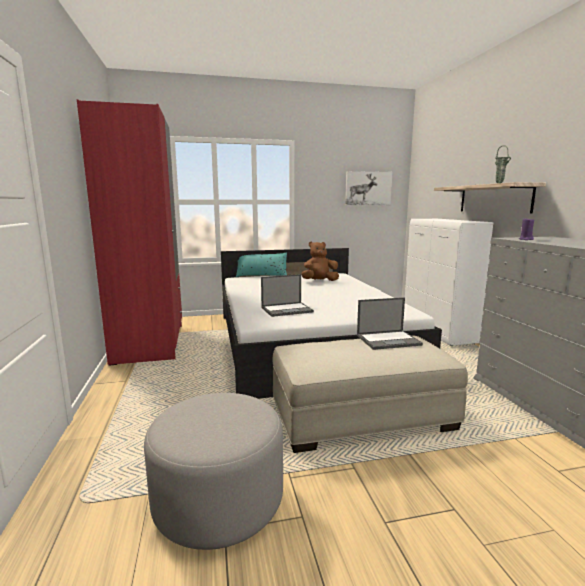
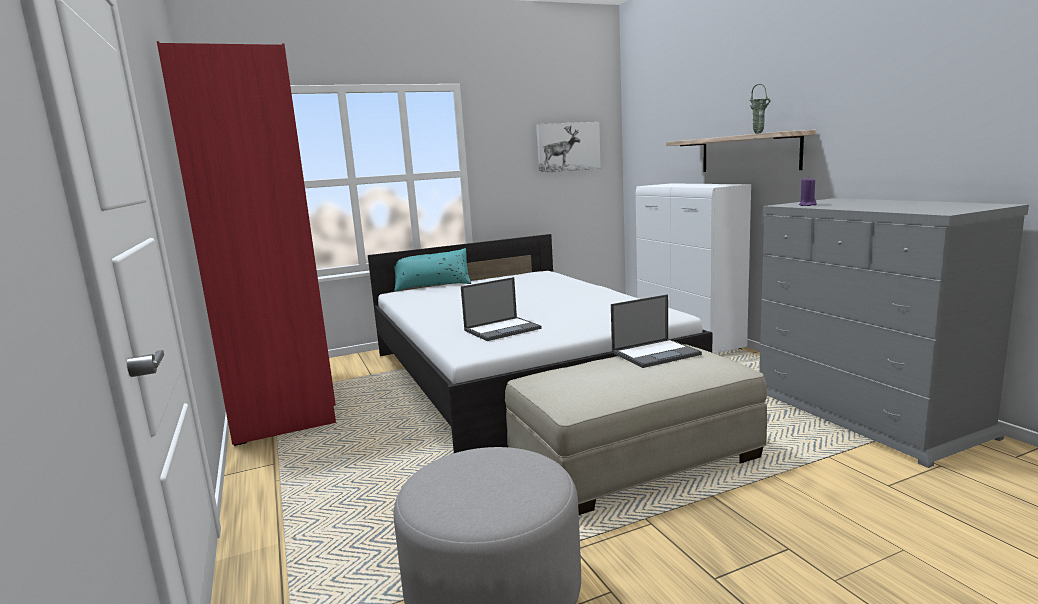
camera: 10 degrees left, 0 degrees up
(319, 281) = (521, 285): brown plush toy -> none

